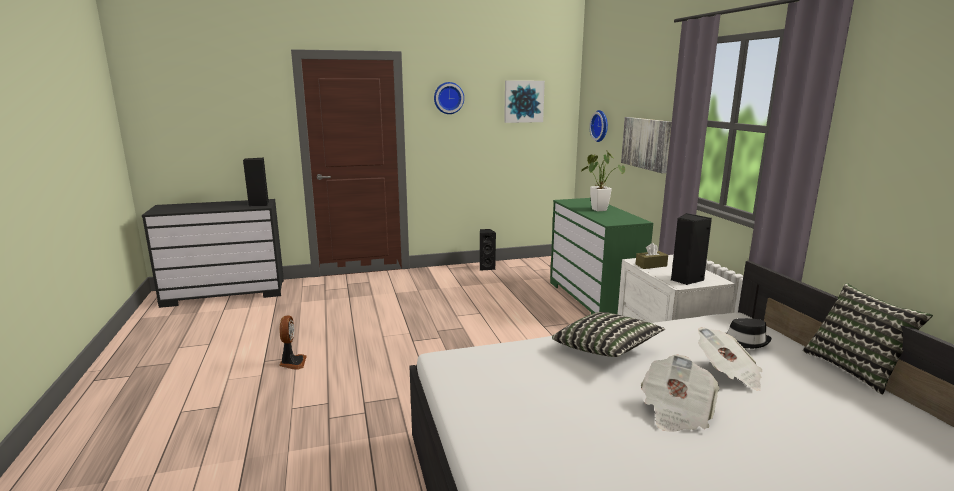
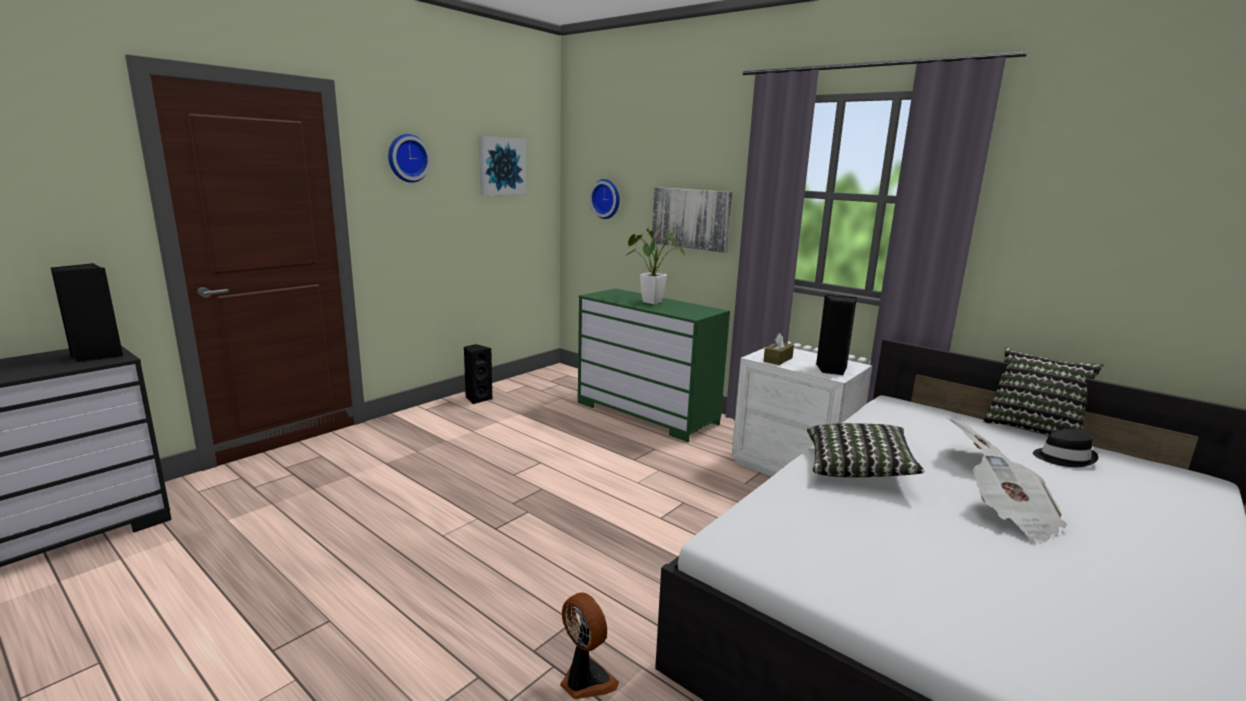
camera: 35 degrees left, 0 degrees up
(292, 363) = (334, 633): fan -> fan (585, 681)
(745, 341) = (939, 423): black hat -> black hat (1063, 457)

